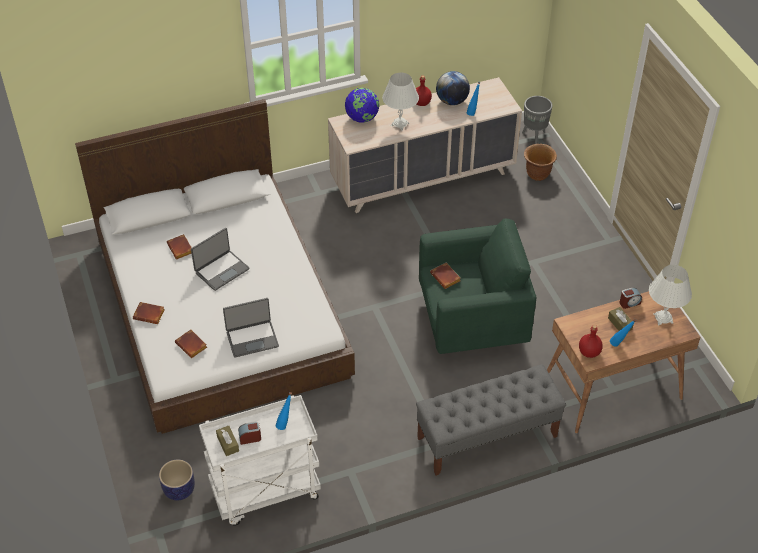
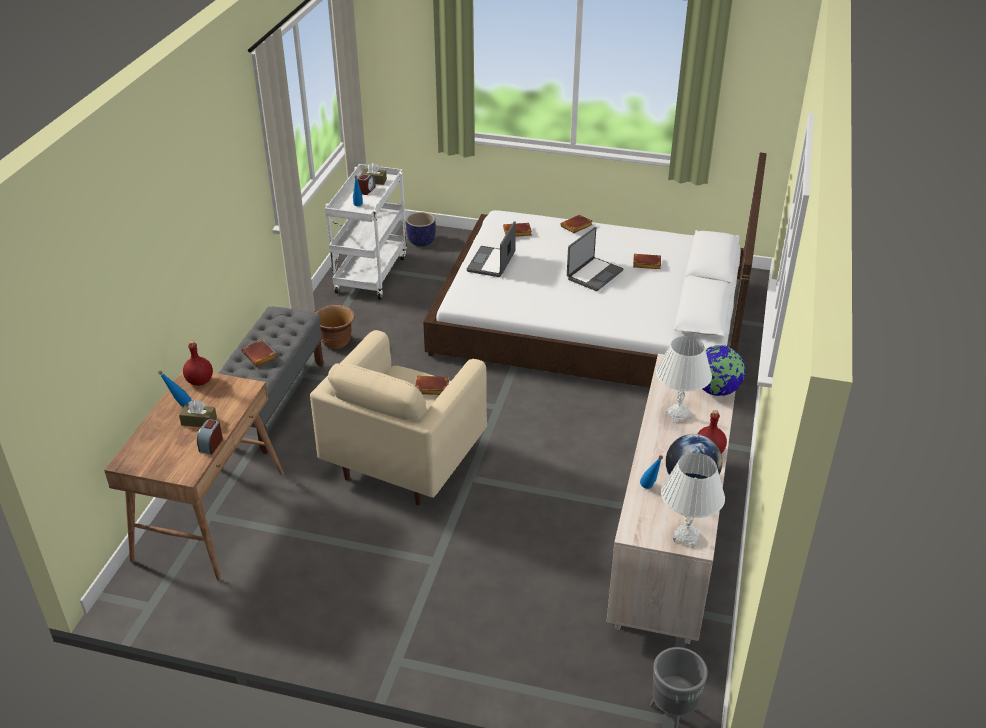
camera: 125 degrees right, 10 degrees down
(221, 270) = (594, 274): laptop -> laptop turned 135 degrees counterclockwise
(472, 323) = (404, 462): green armchair -> beige armchair
(499, 396) = (261, 356): none -> brown book
(537, 174) = (586, 666): brown planter -> brown planter (336, 343)
(663, 318) = (161, 457): white table lamp -> white table lamp (686, 537)

